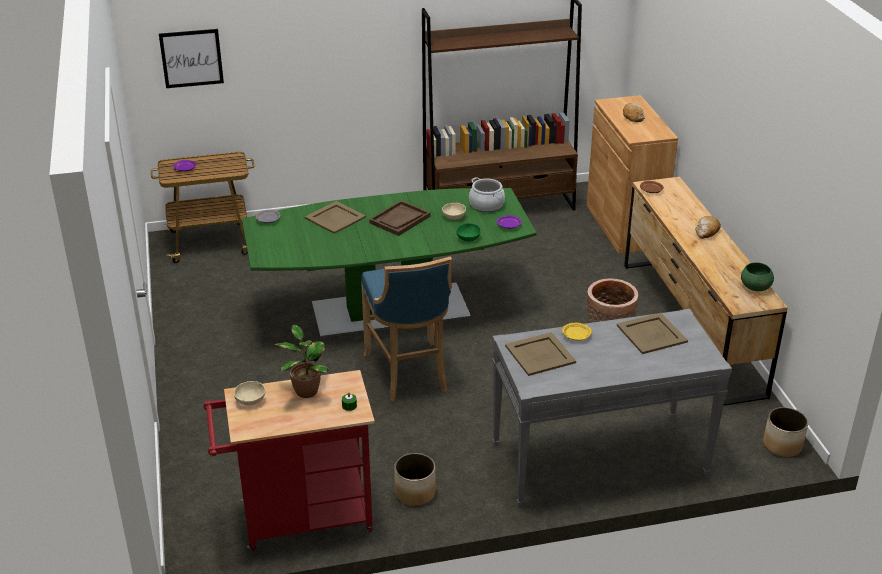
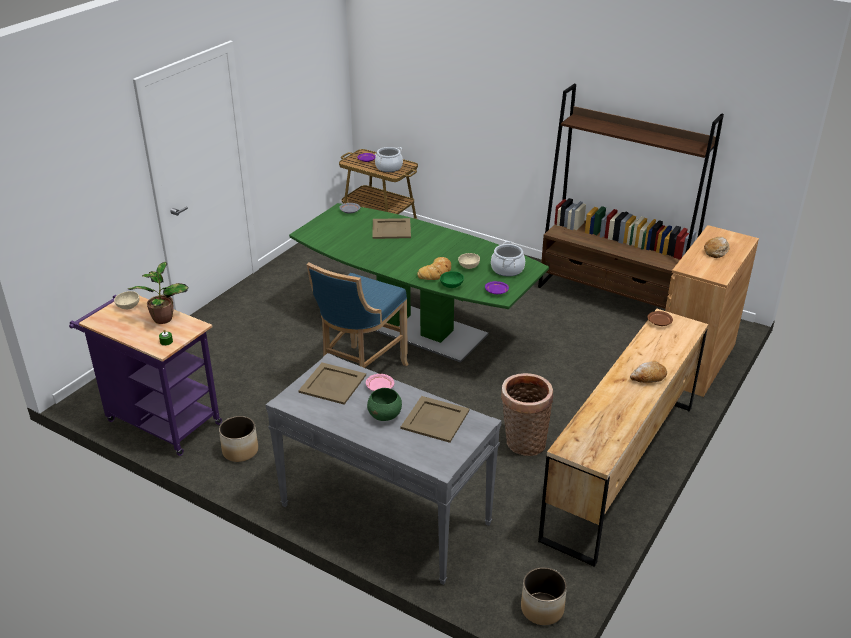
camera: 45 degrees right, 0 degrees up
(191, 58) = (395, 73): picture -> none
(220, 167) = (389, 167): none -> cooking pot
(298, 519) = (158, 420): red cart -> purple cart
(400, 220) = (429, 250): brown tray -> none
(438, 234) = (436, 272): none -> bread
(576, 336) = (379, 387): yellow plate -> pink plate
(755, 287) = (608, 443): green bowl -> green bowl (385, 415)

